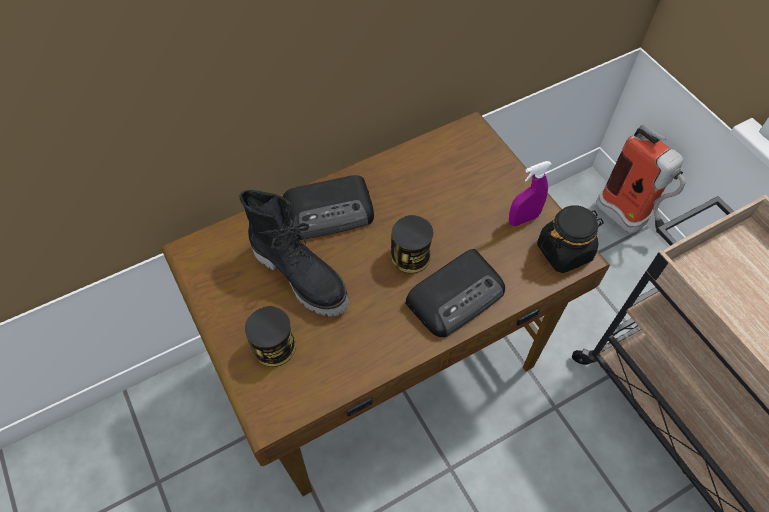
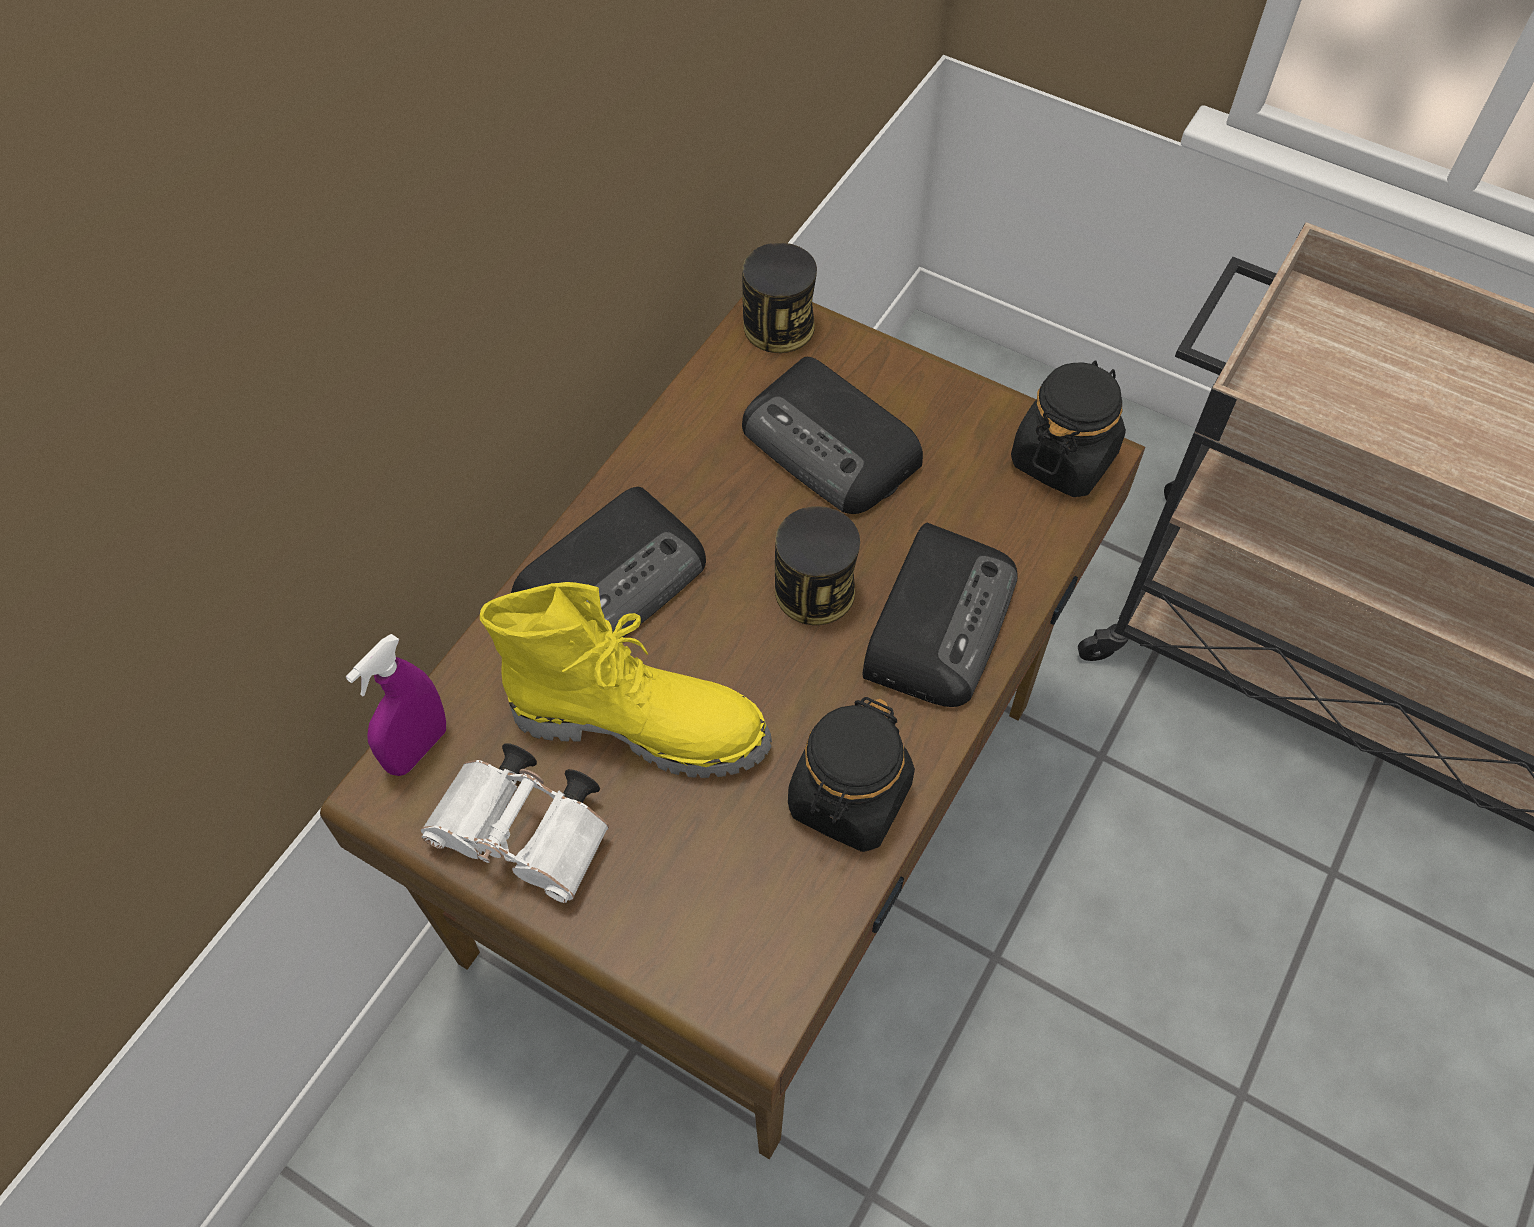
camera: 30 degrees left, 0 degrees up
(228, 298) = (529, 836): none -> white binoculars
(274, 346) = (679, 878): can -> can (778, 326)
(302, 275) = (641, 724): black boot -> yellow boot
(365, 351) = (849, 799): none -> black jar
(460, 198) = (832, 447): none -> radio
(523, 219) = (962, 434): purple spray bottle -> purple spray bottle (418, 749)
(627, 222) = (1030, 380): fire extinguisher -> none

